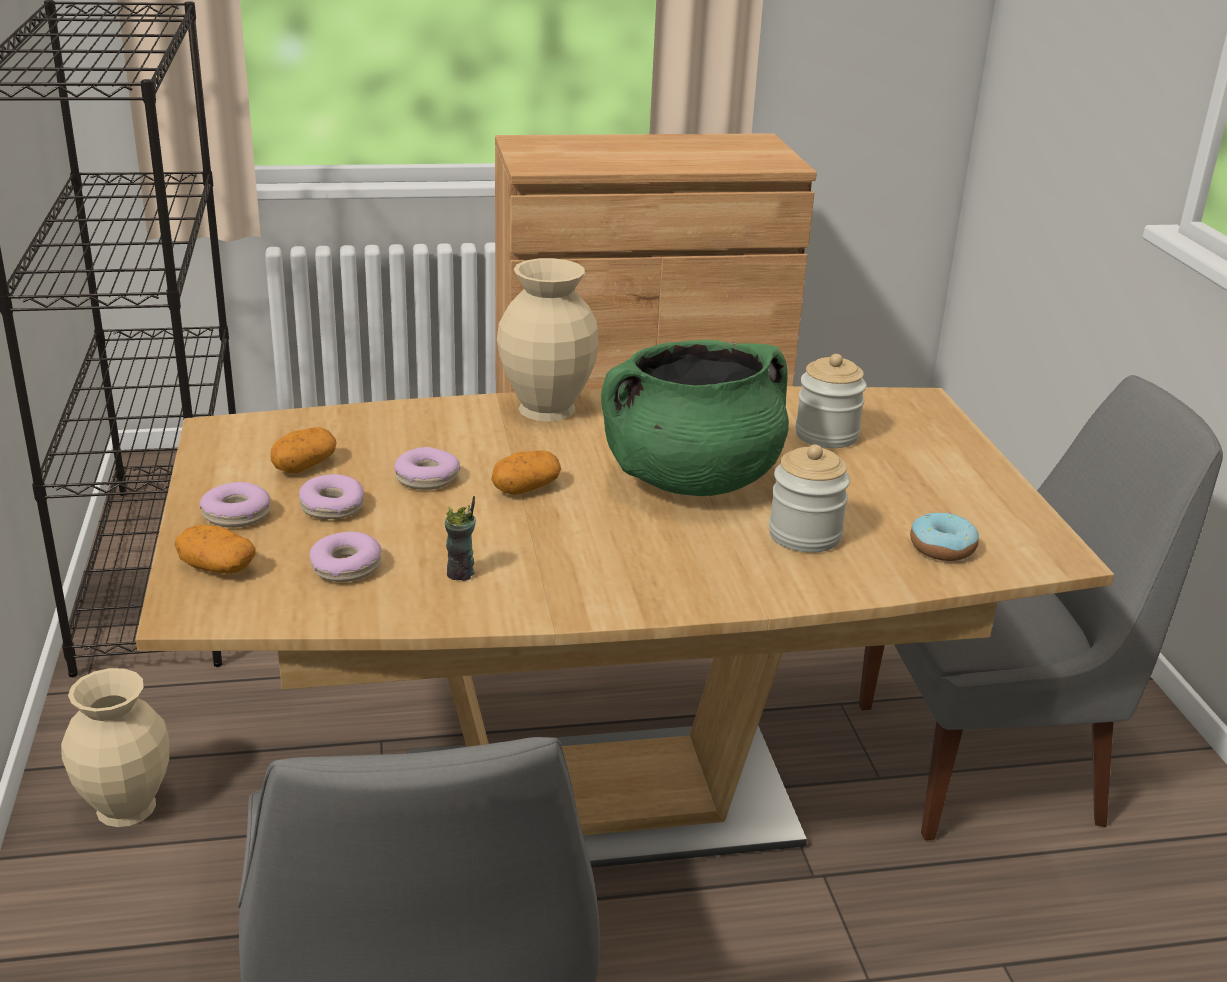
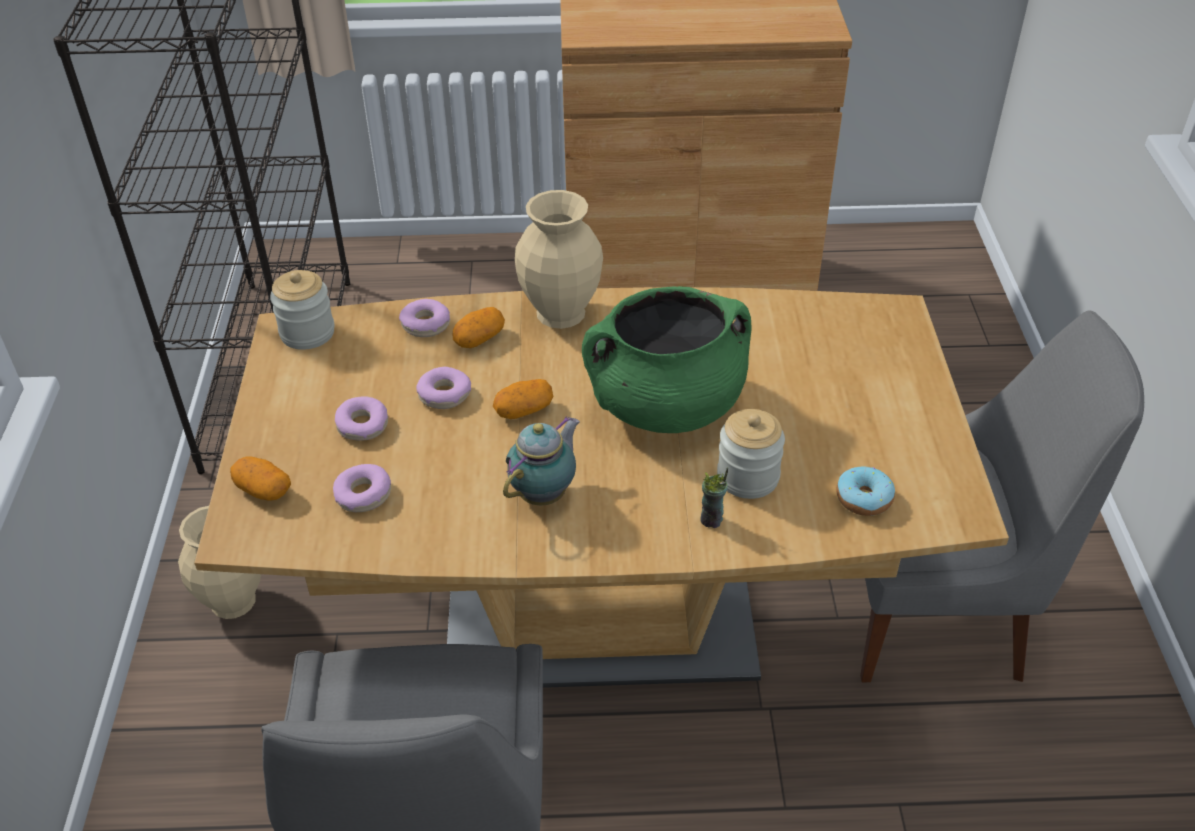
camera: 10 degrees right, 15 degrees up
(236, 515) = (286, 430): donut -> donut (425, 324)
(304, 466) = (347, 376): potato -> potato (479, 339)
(461, 574) = (453, 507): cup -> cup (712, 520)
(571, 557) = (545, 493): none -> teapot
(826, 435) = (799, 354): jar -> jar (307, 333)

